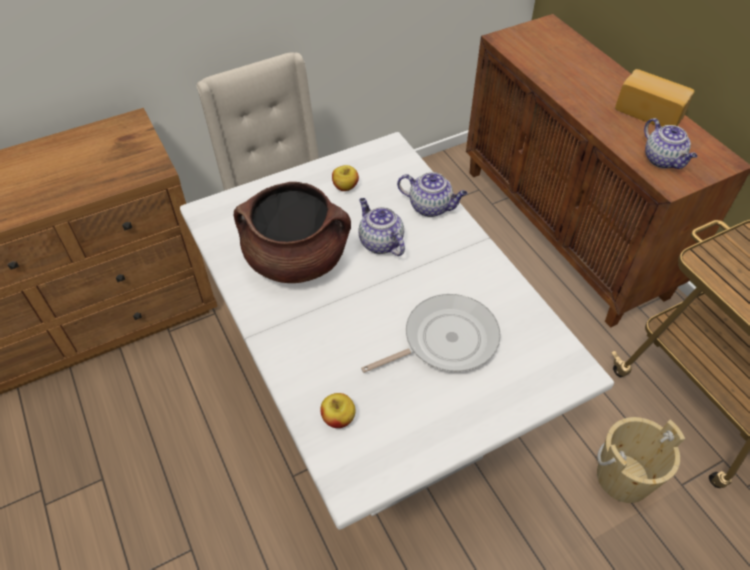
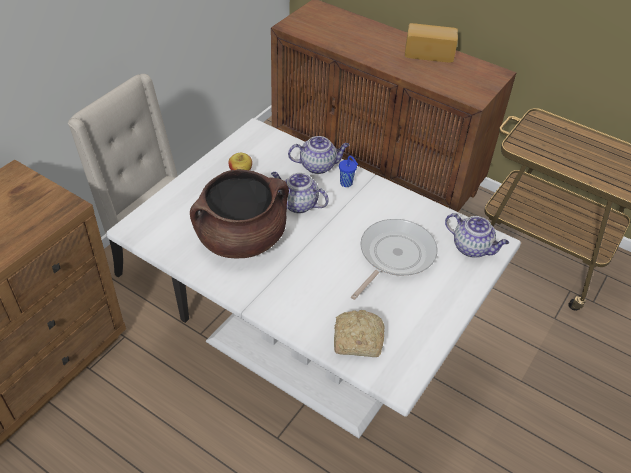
camera: 30 degrees left, 5 degrees down
(338, 418) = (356, 339): apple -> bread
(449, 237) = (347, 183): none -> blue cup
(623, 477) = (516, 329): beige bucket -> none
(663, 160) = (459, 83): teapot -> teapot (472, 248)

